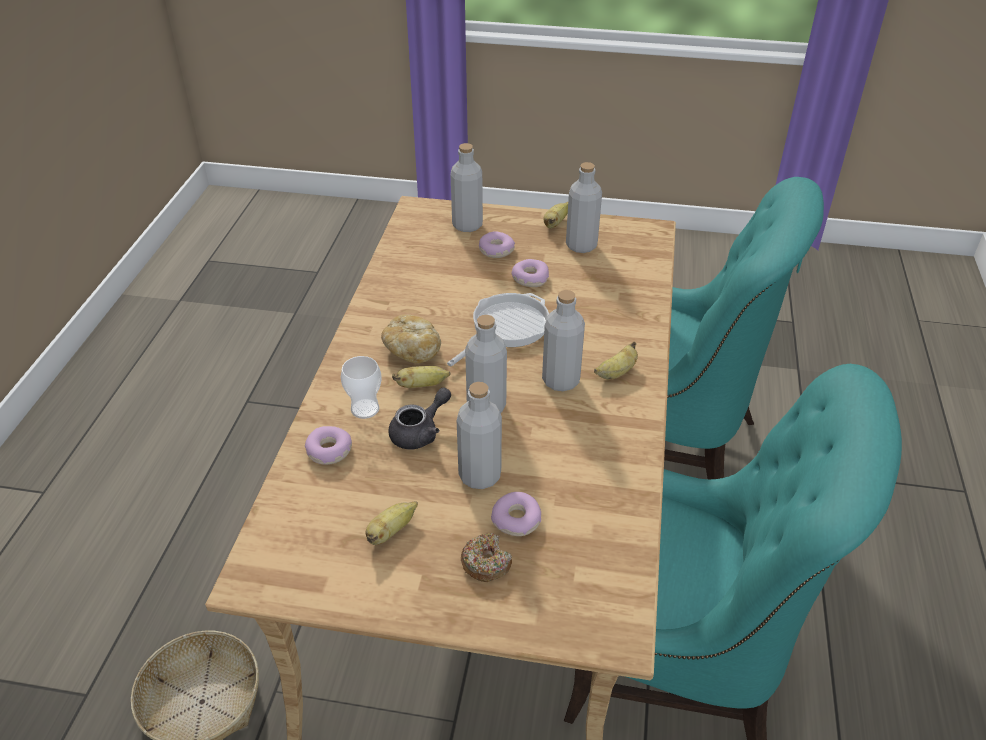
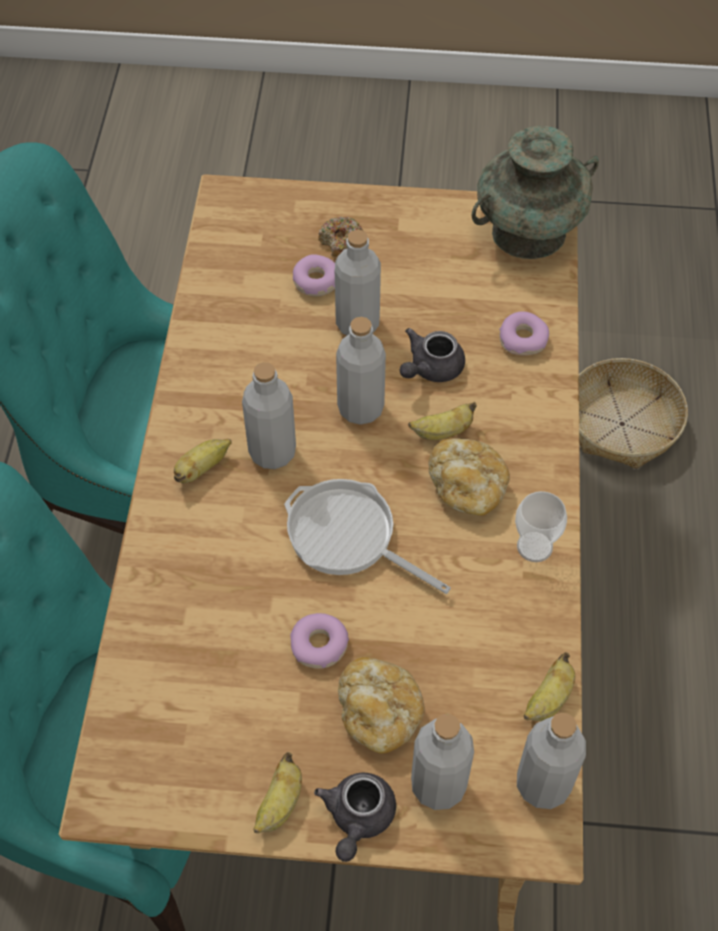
camera: 175 degrees right, 15 degrees up
(278, 561) = (529, 232): none -> turquoise vase
(365, 409) = (501, 394): cup -> cup (534, 546)
(391, 531) = (434, 263): banana -> banana (548, 700)
(496, 250) = (379, 713): donut -> bread
(506, 328) = (347, 536): frying pan -> frying pan turned 90 degrees clockwise
(513, 217) = (357, 818): none -> grey teapot
(581, 245) = (235, 740): grey bottle -> grey bottle (543, 784)

